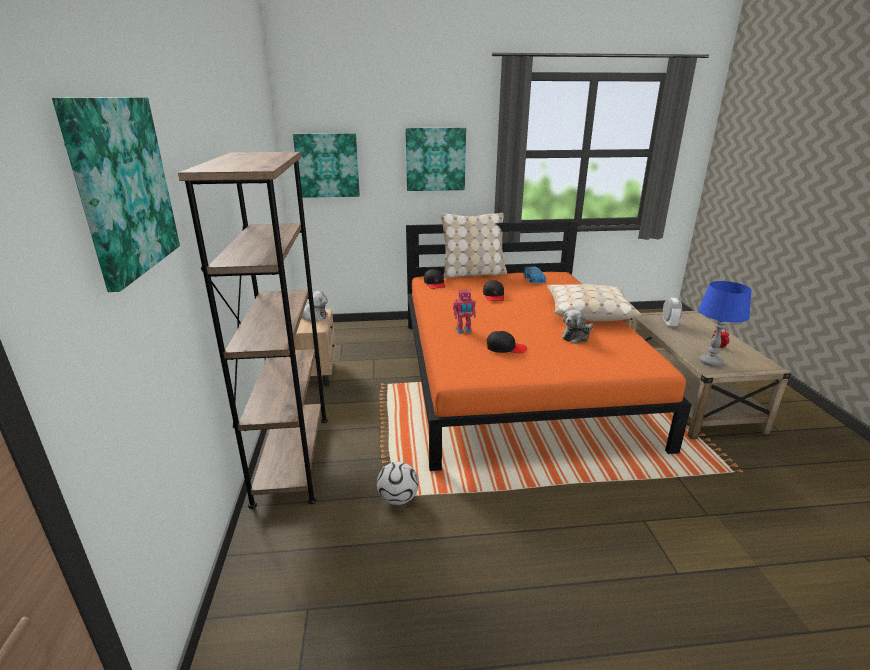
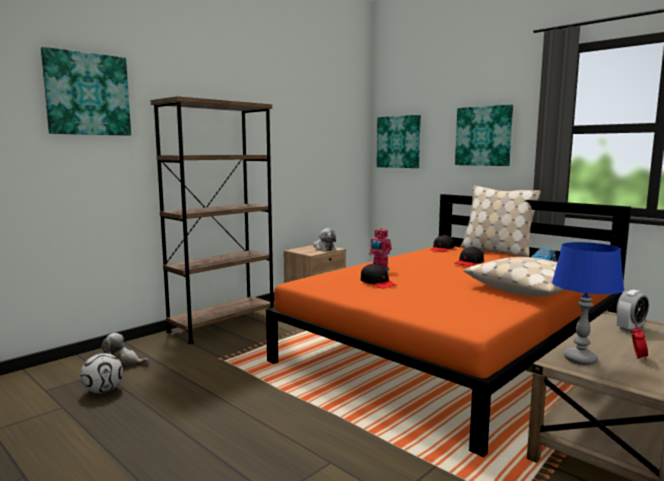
camera: 50 degrees right, 15 degrees down
(398, 498) = (224, 362): football -> football (103, 391)
(577, 336) = (461, 295): plush toy -> plush toy (123, 363)

